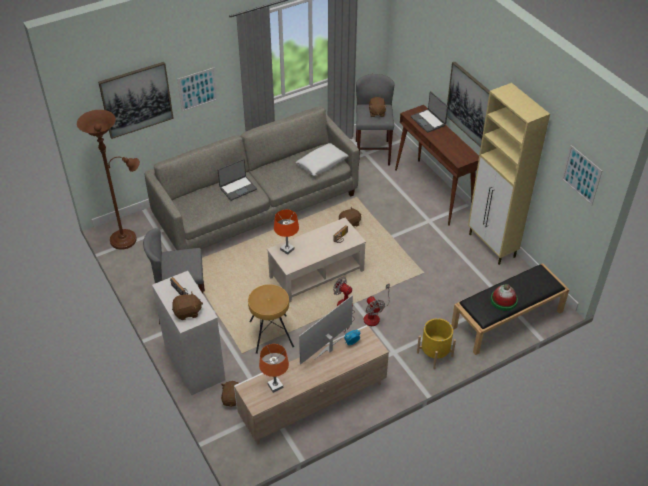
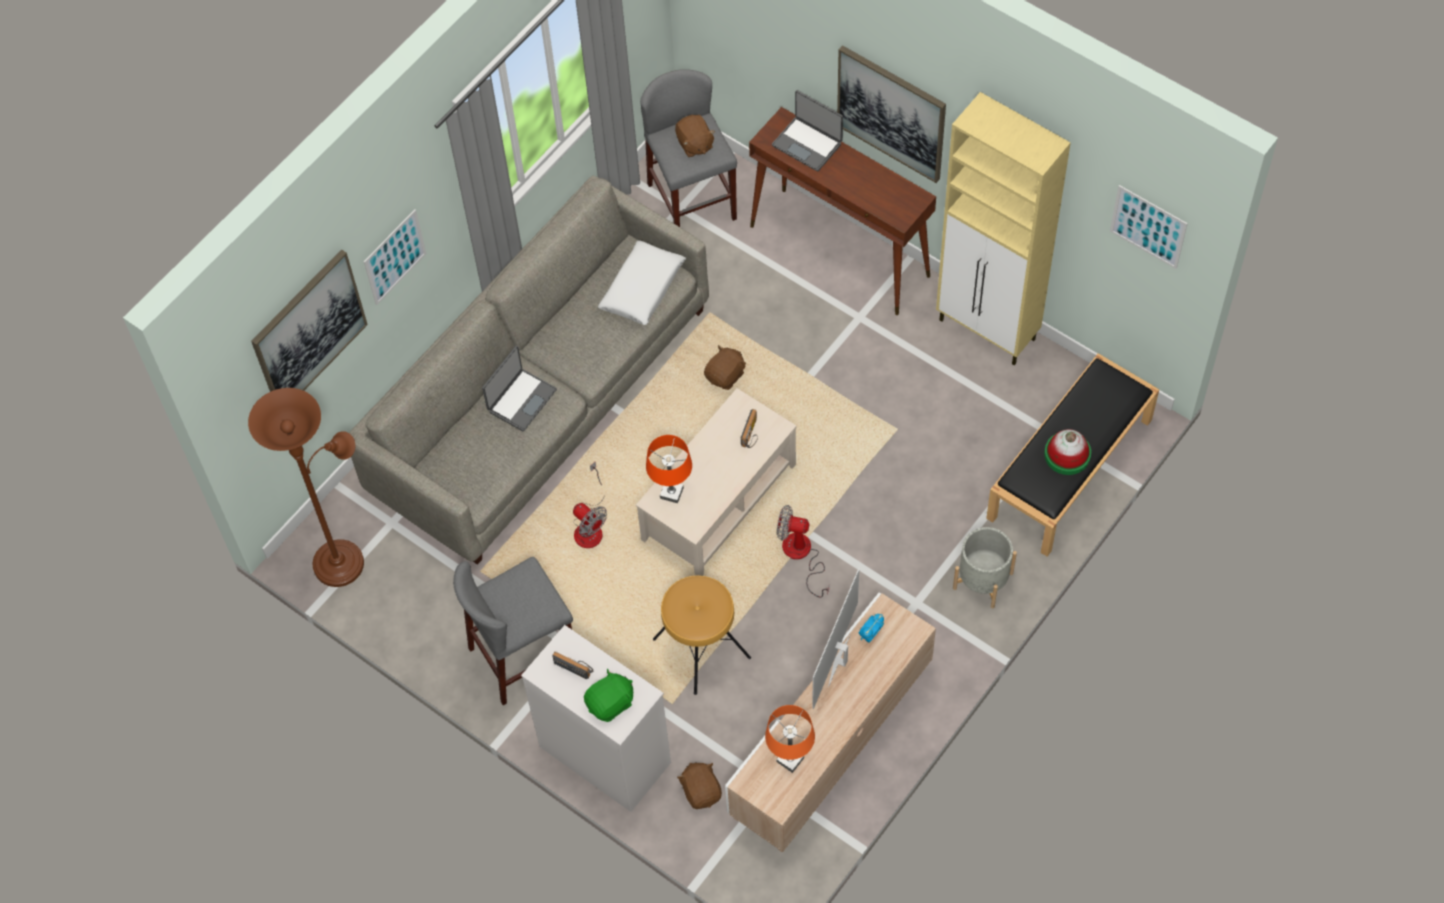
camera: 20 degrees left, 15 degrees up
(187, 312) = (610, 703): brown plush toy -> green plush toy
(374, 315) = (854, 546): fan -> fan (590, 526)
(434, 354) = (983, 580): yellow planter -> grey planter

